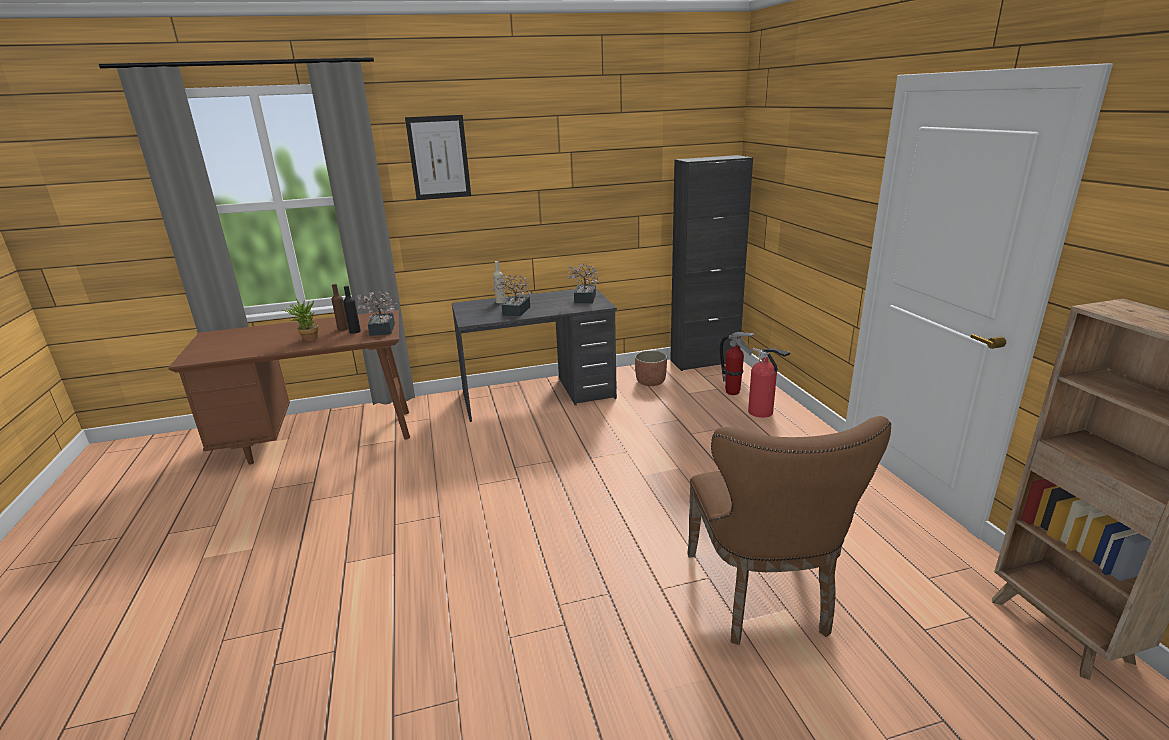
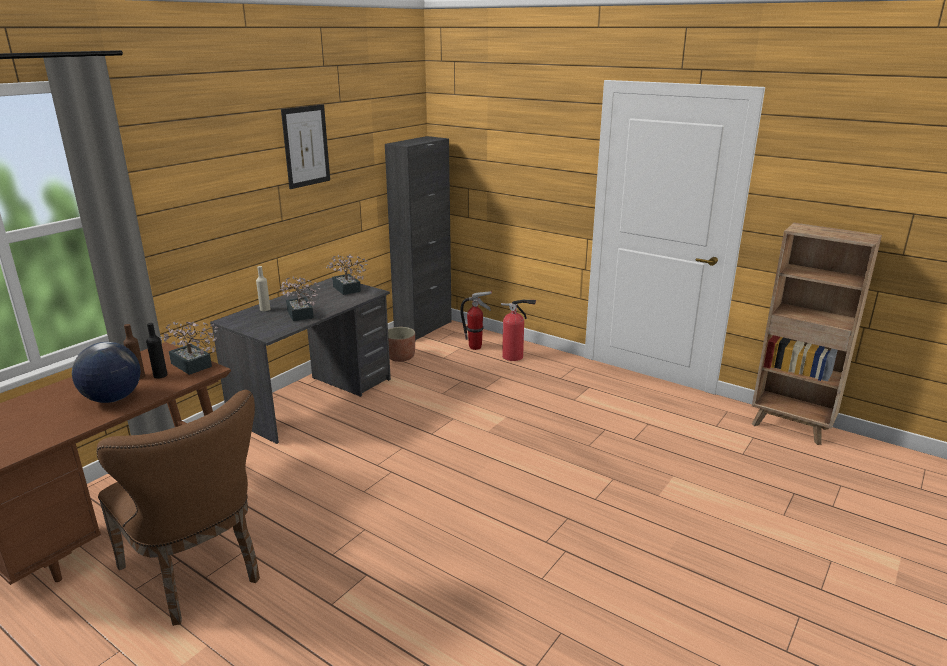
camera: 40 degrees left, 0 degrees up
(307, 339) = (113, 398): potted plant -> globe
(439, 157) = (184, 160): picture -> picture (306, 146)
(763, 598) = (655, 476): brown chair -> brown chair (198, 575)

